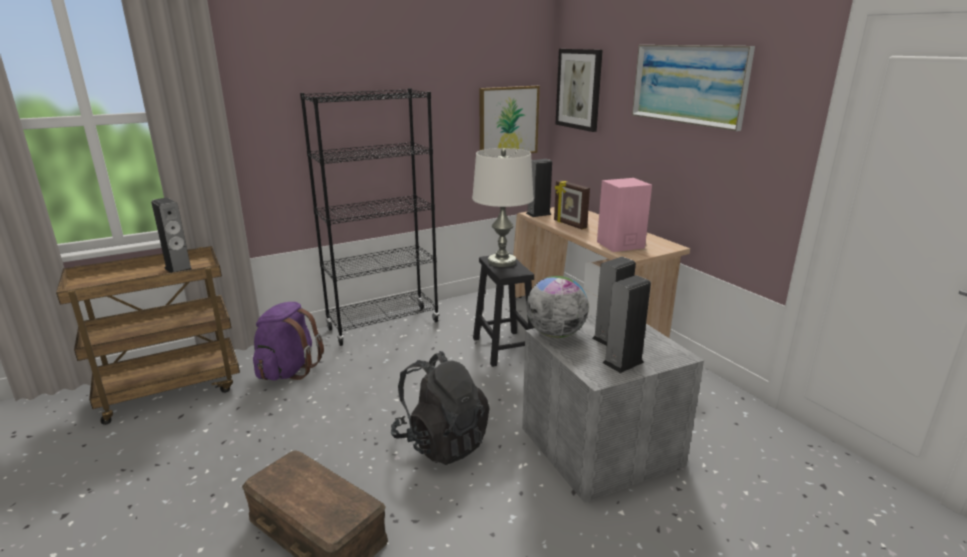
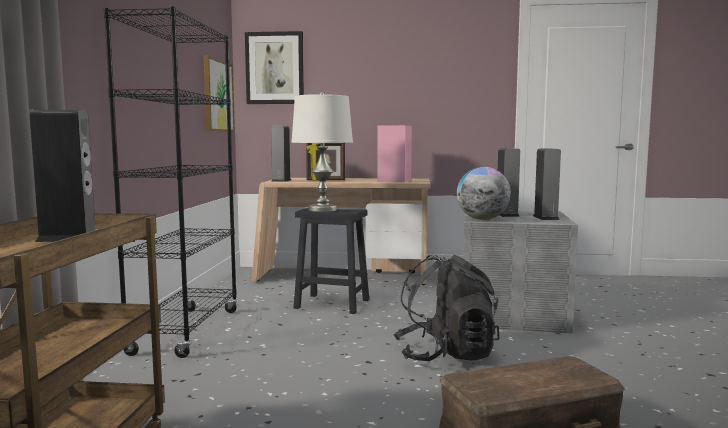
camera: 55 degrees left, 15 degrees down
(288, 370) = (180, 394): purple backpack -> none
(688, 84) = (404, 54): picture -> none

